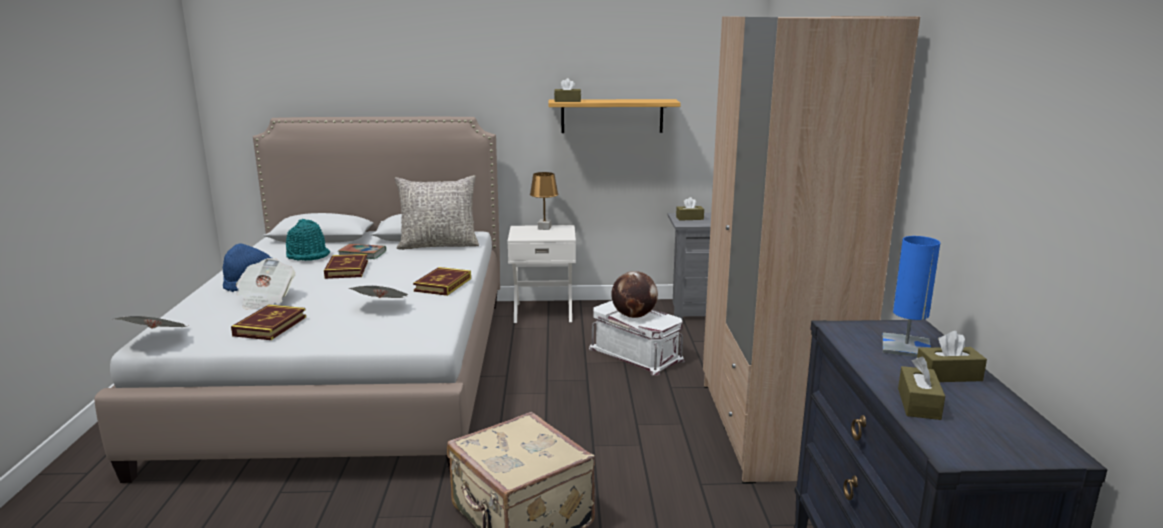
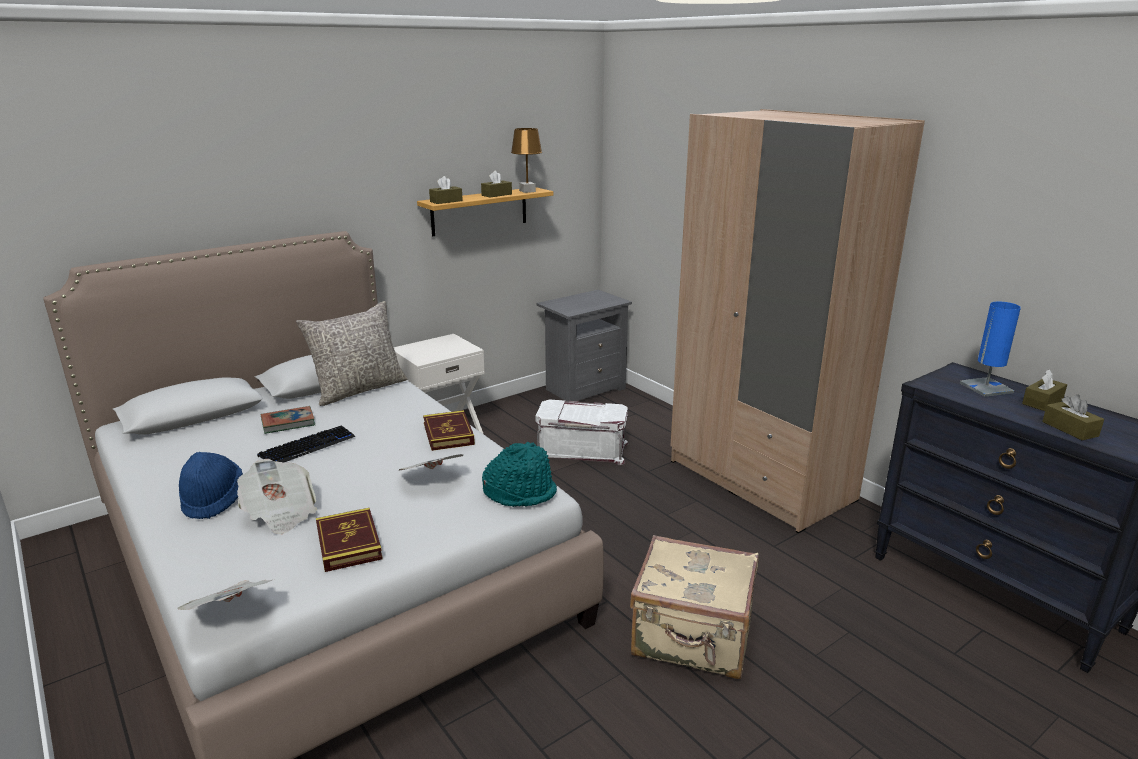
camera: 35 degrees left, 5 degrees up
(308, 255) = (219, 443): turquoise hat -> turquoise hat (520, 492)
(347, 269) = (307, 447): book -> keyboard
(544, 228) = (431, 343): brown table lamp -> brown table lamp (527, 191)
(633, 316) = (580, 413): globe -> none
(689, 218) = (565, 305): brown tissue box -> brown tissue box (496, 195)

